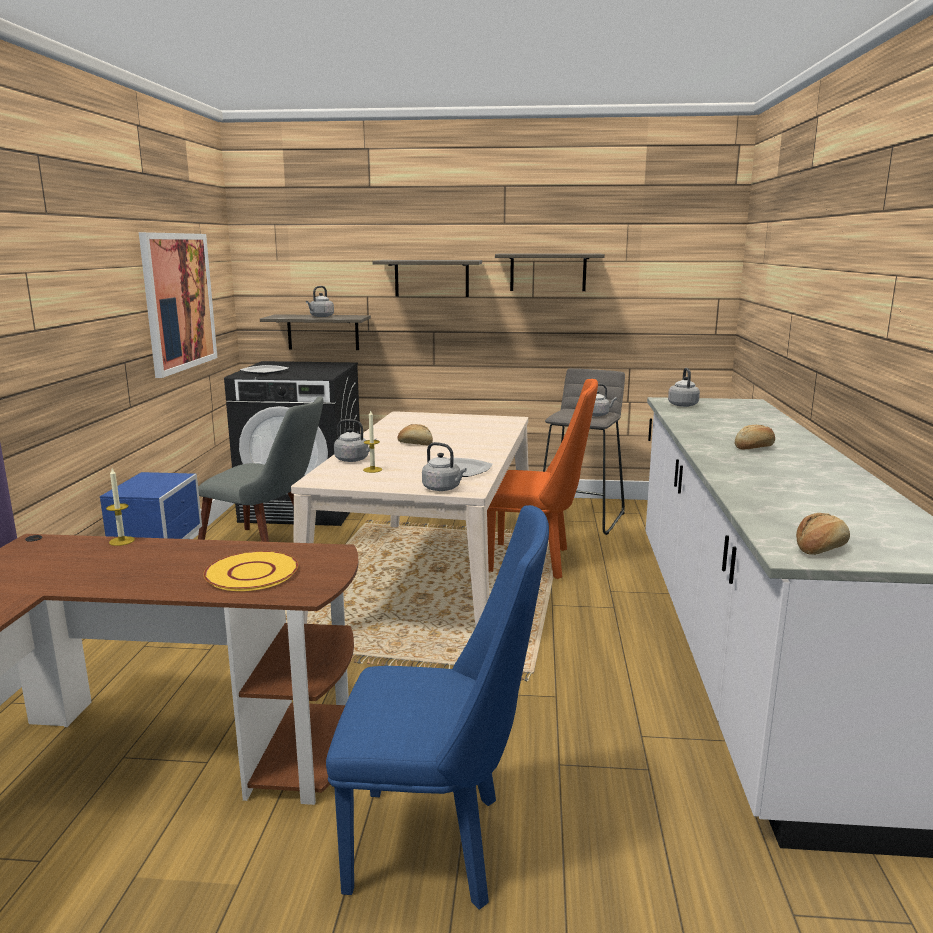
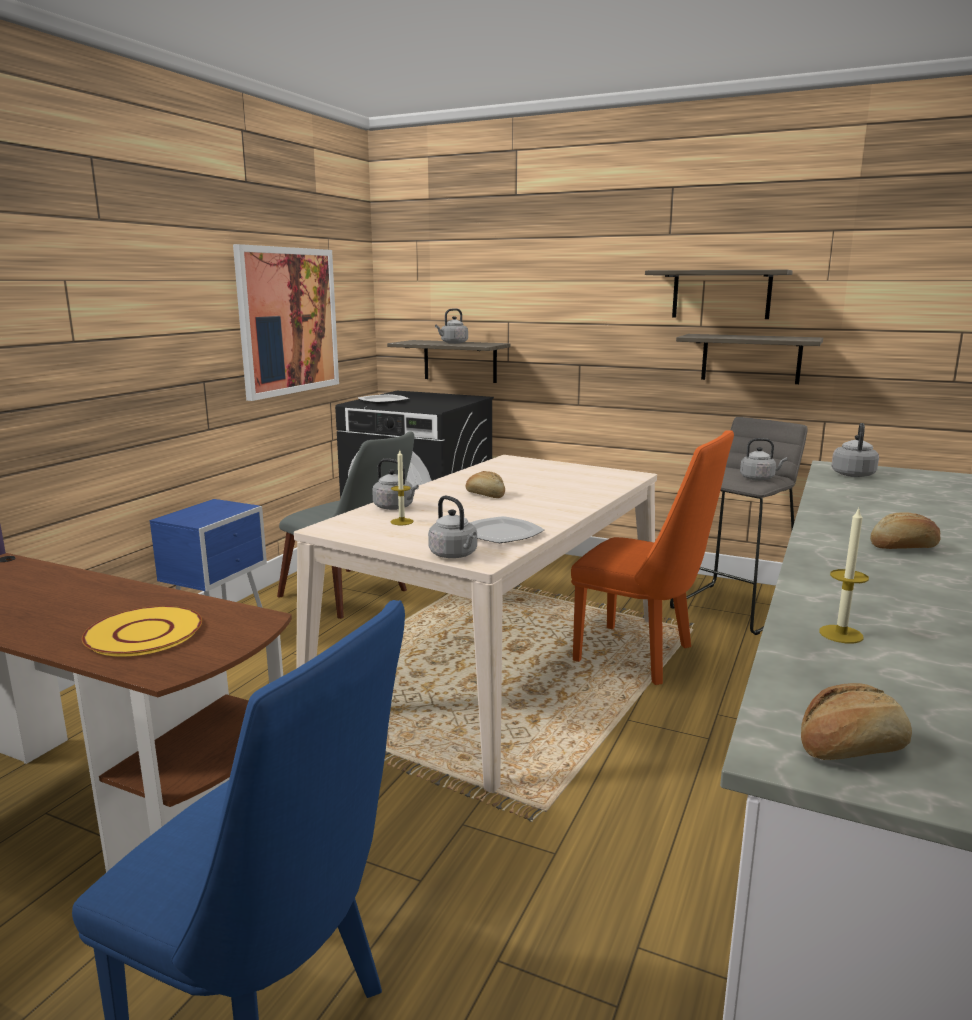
camera: 20 degrees right, 0 degrees up
(122, 541) = (74, 574): candle -> candle (841, 634)
(431, 278) = (580, 301): shelf -> shelf (751, 358)

